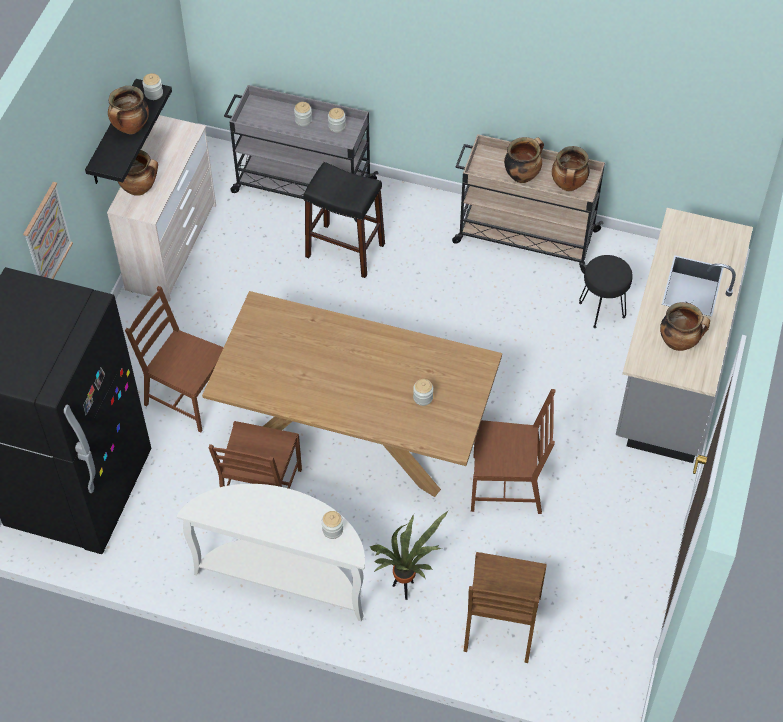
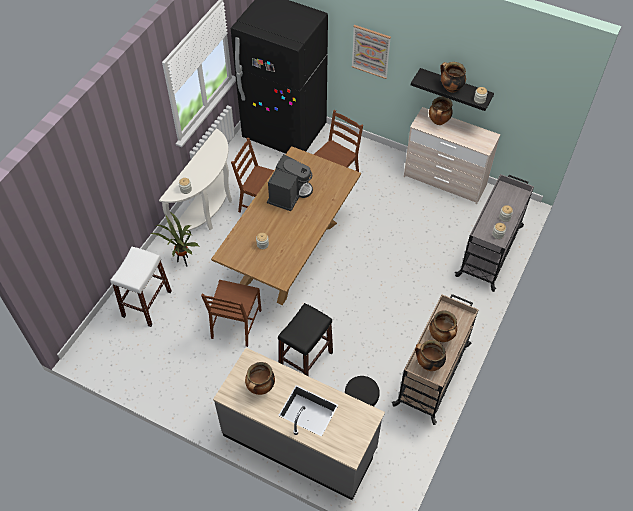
camera: 100 degrees right, 0 degrees up
(312, 379) = (289, 194): none -> coffee machine
(345, 250) = (432, 266): black stool -> black stool (305, 361)
(501, 624) = (147, 303): brown chair -> white stool

